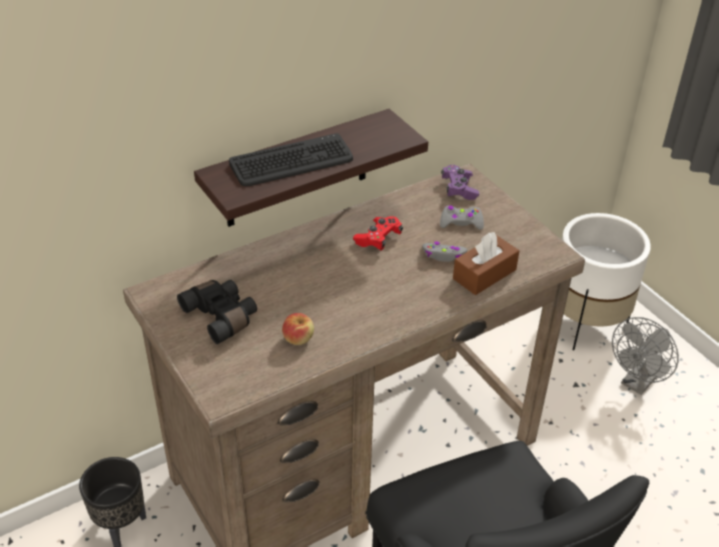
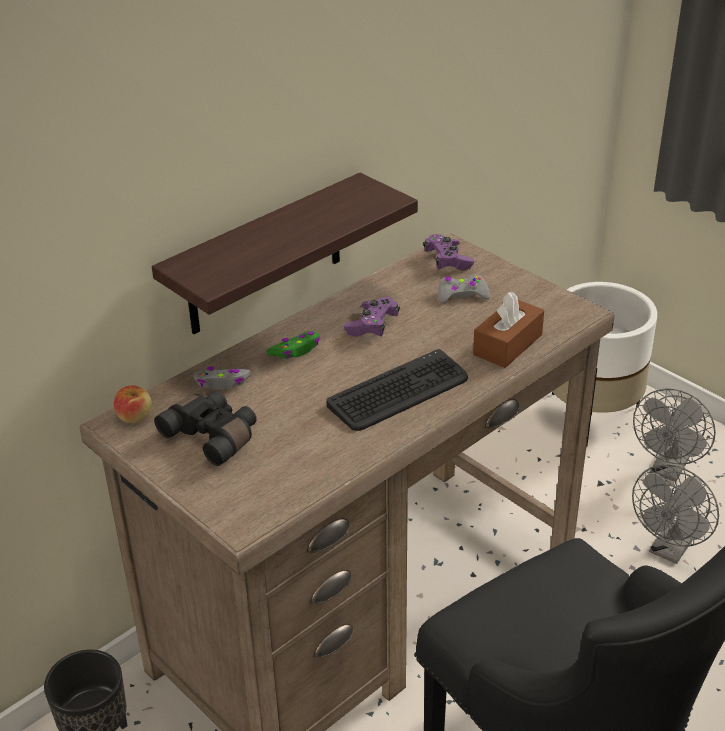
camera: 10 degrees left, 5 degrees down
(292, 162) = (267, 241): keyboard -> keyboard (399, 392)
(298, 338) = (314, 445): apple -> apple (135, 416)
(310, 251) = (296, 350): none -> green game controller
(378, 239) = (372, 326): red game controller -> purple game controller
(444, 255) = (454, 332): grey game controller -> grey game controller (222, 383)
(618, 453) = (670, 550): none -> grey fan

